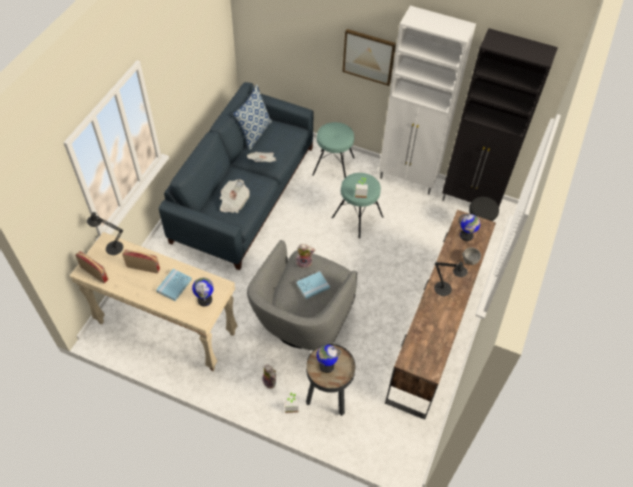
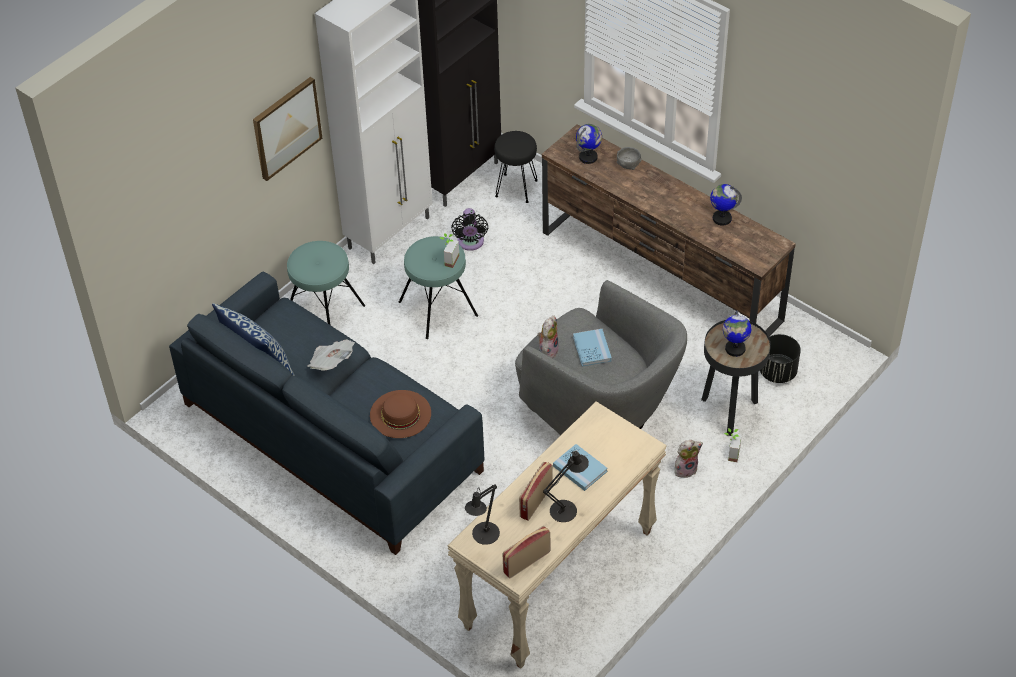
camera: 70 degrees left, 5 degrees down
(205, 300) = (615, 437): globe -> globe (721, 218)
(233, 202) = (400, 414): newspaper -> brown hat
(374, 424) = (778, 372): none -> black planter
(417, 220) = (470, 243): none -> black fan
(445, 290) = (666, 201): black table lamp -> black table lamp (566, 509)

